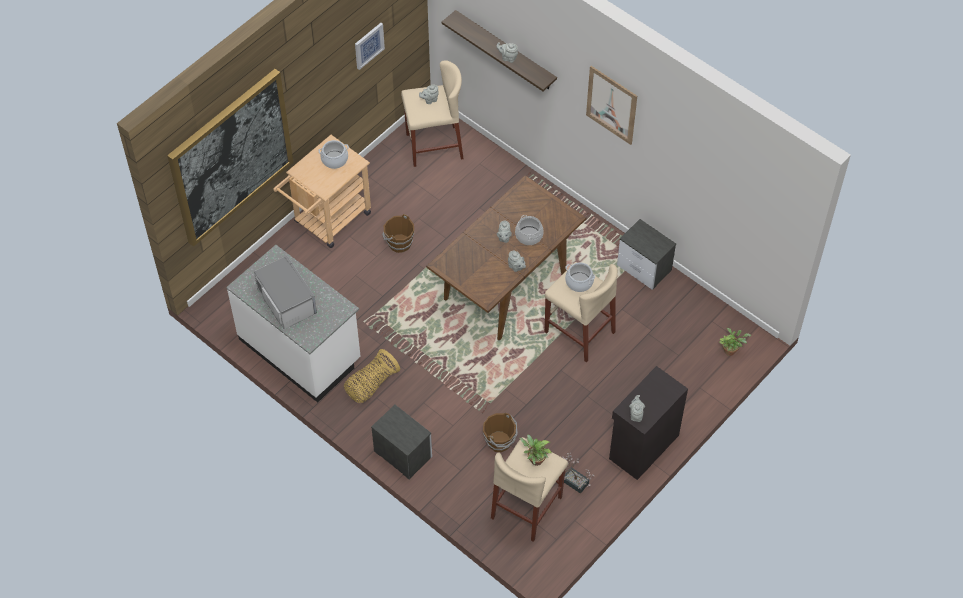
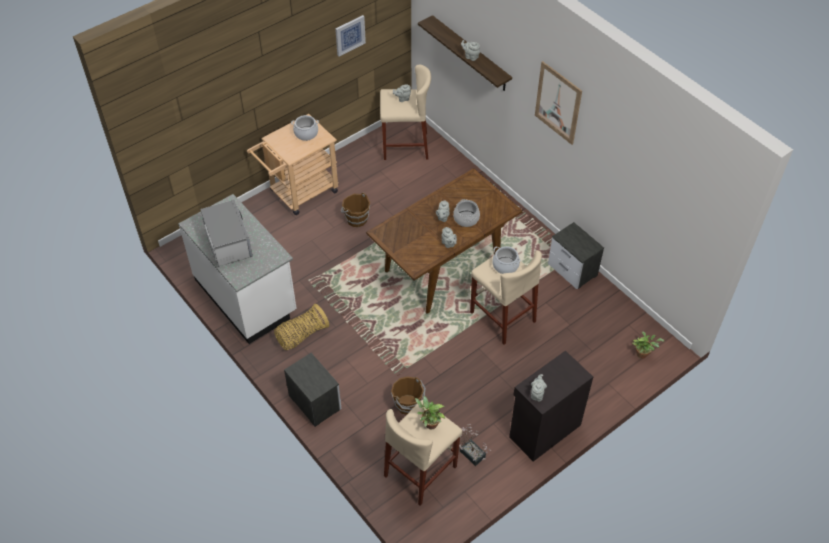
camera: 10 degrees right, 5 degrees down
(230, 157) = (201, 106): picture -> none

